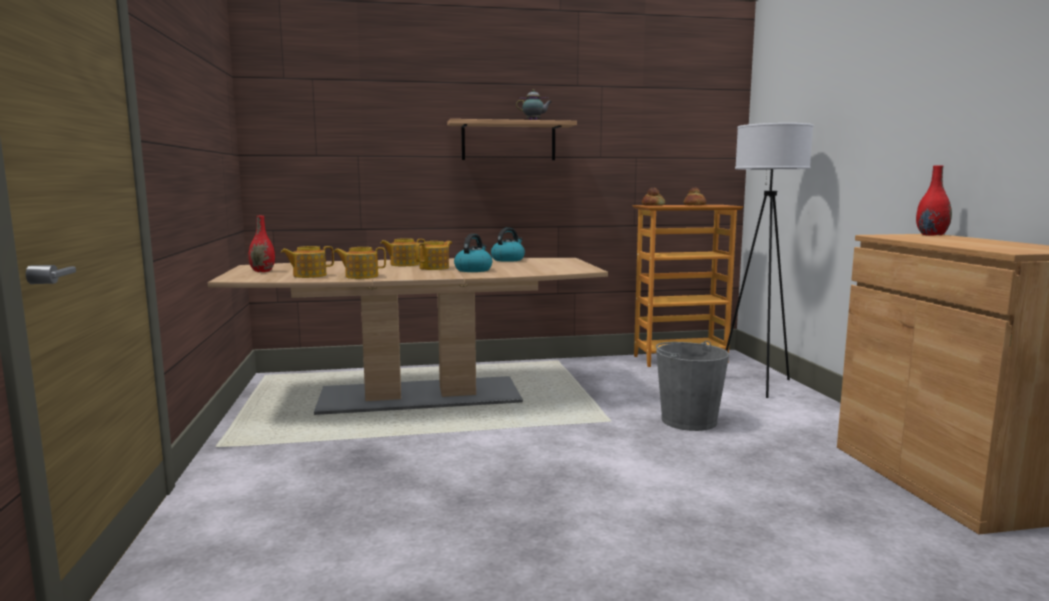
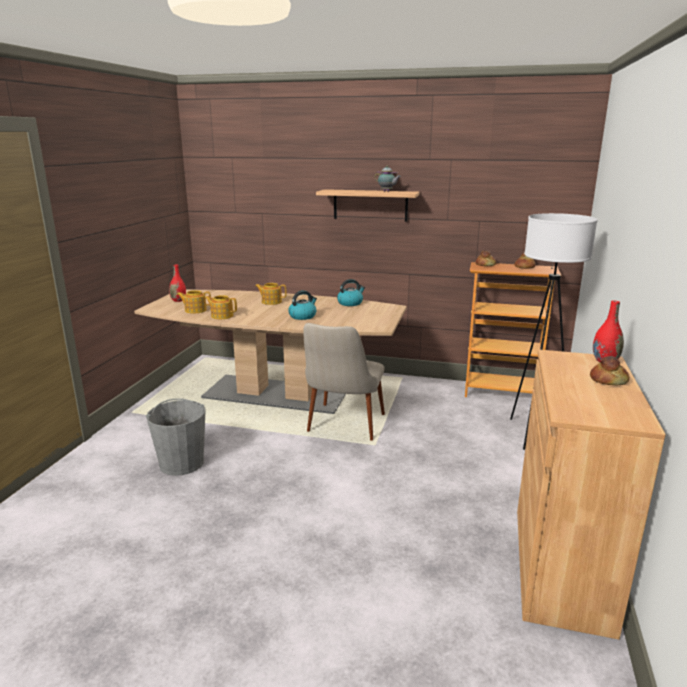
camera: 25 degrees right, 10 degrees up
(435, 268) = (283, 309): teapot -> none
(553, 414) = (343, 429): none -> beige chair
(688, 420) = (432, 457): grey bucket -> grey bucket (181, 463)
(972, 240) = (608, 380): none -> bread

